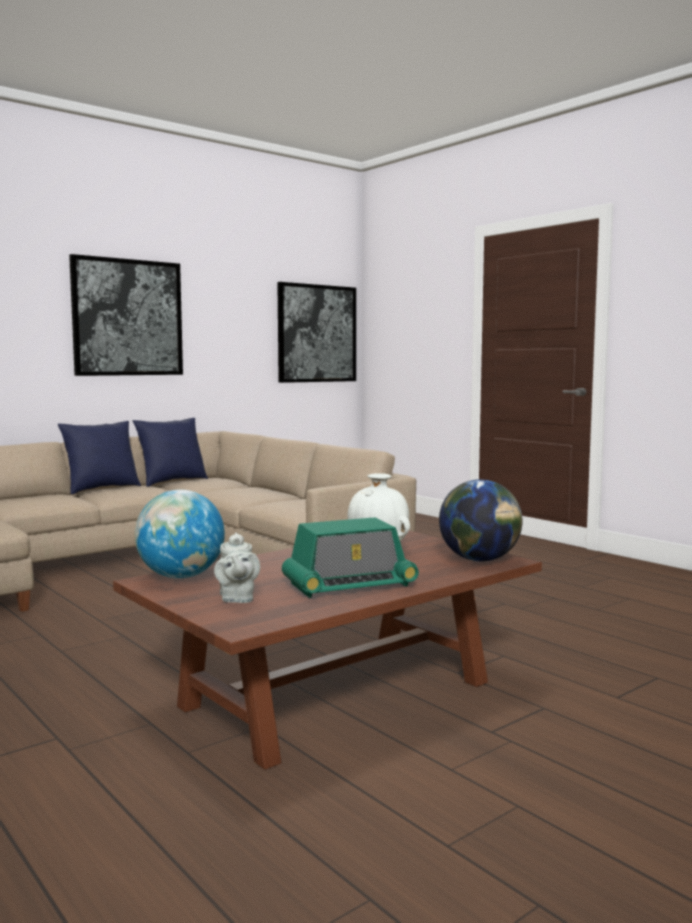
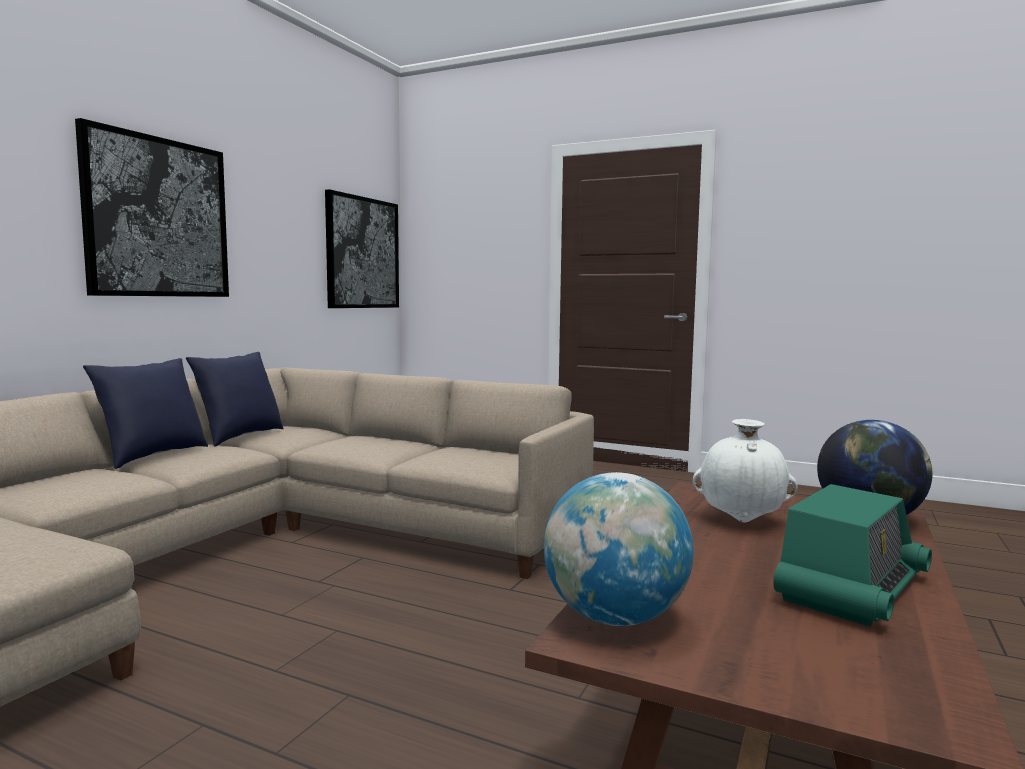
camera: 25 degrees left, 0 degrees up
(237, 599) = (792, 653): grey teapot -> none

